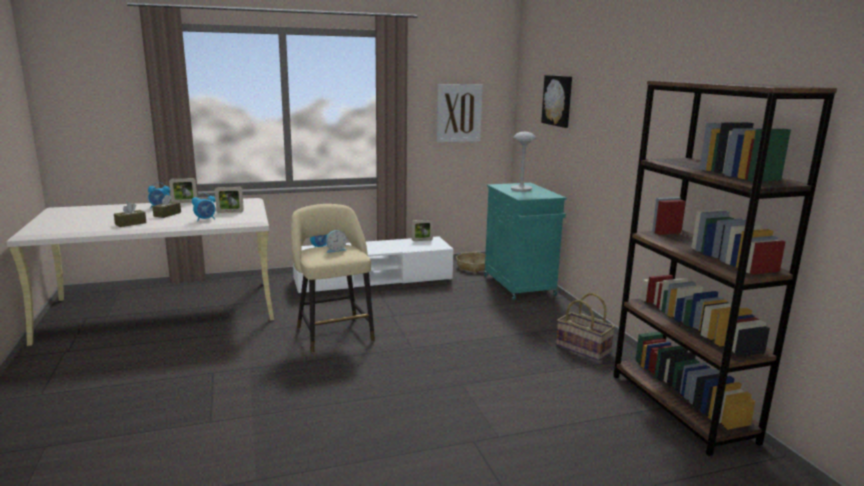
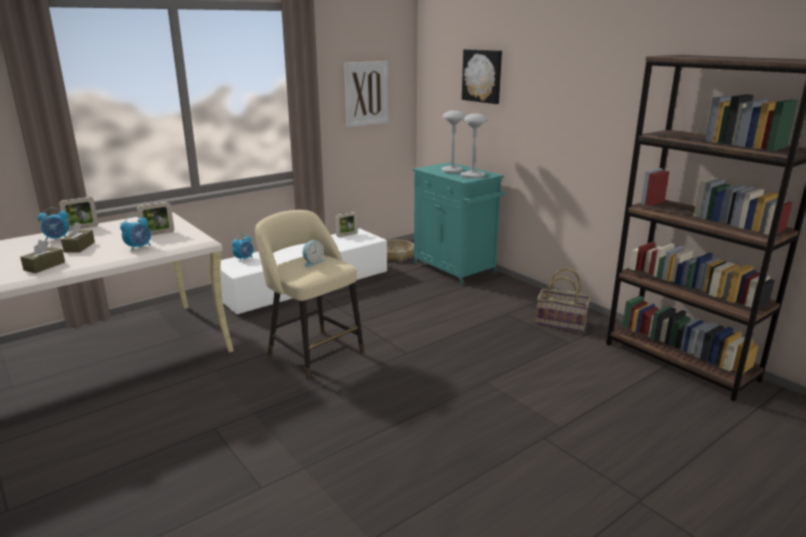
camera: 20 degrees left, 5 degrees up
(534, 195) = (472, 176): none -> grey table lamp

